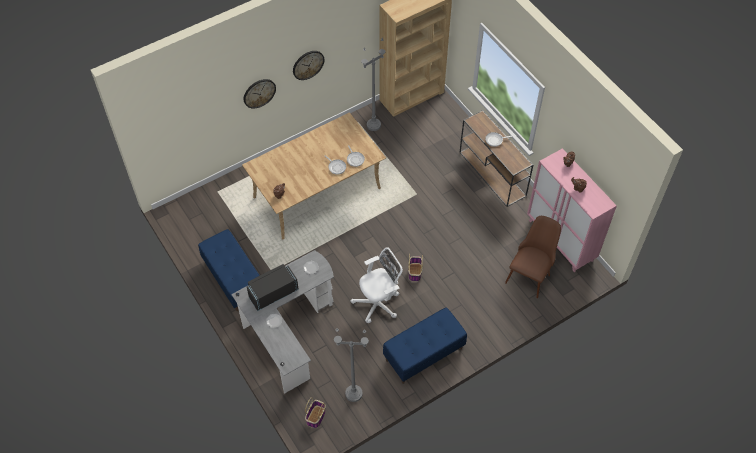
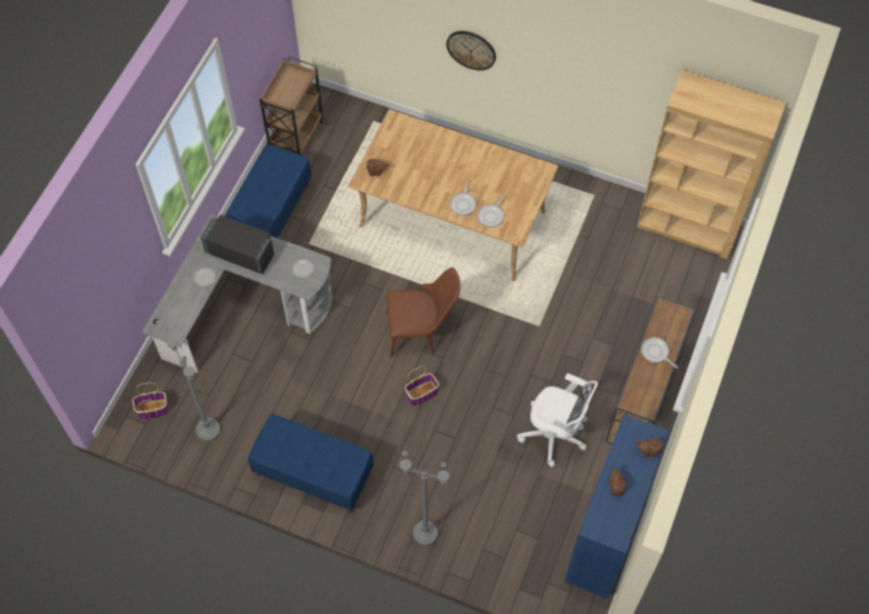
camera: 55 degrees right, 5 degrees up
(189, 234) = (296, 134): none -> brown cart
(308, 64) = (551, 67): wall clock -> none
(373, 125) = (604, 214): grey floor lamp -> grey floor lamp (425, 533)
(379, 303) = (348, 381): white office chair -> white office chair (554, 435)
(530, 273) = (524, 530): brown chair -> brown chair (421, 331)
(560, 240) = (605, 538): pink cabinet -> blue cabinet

